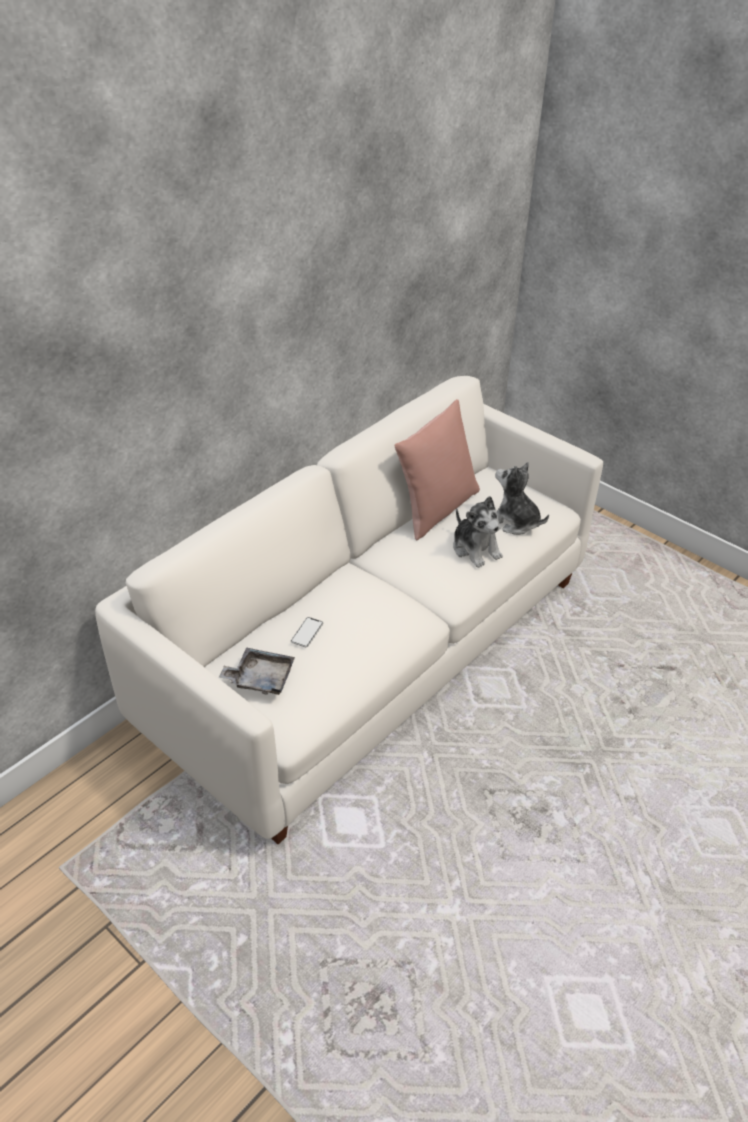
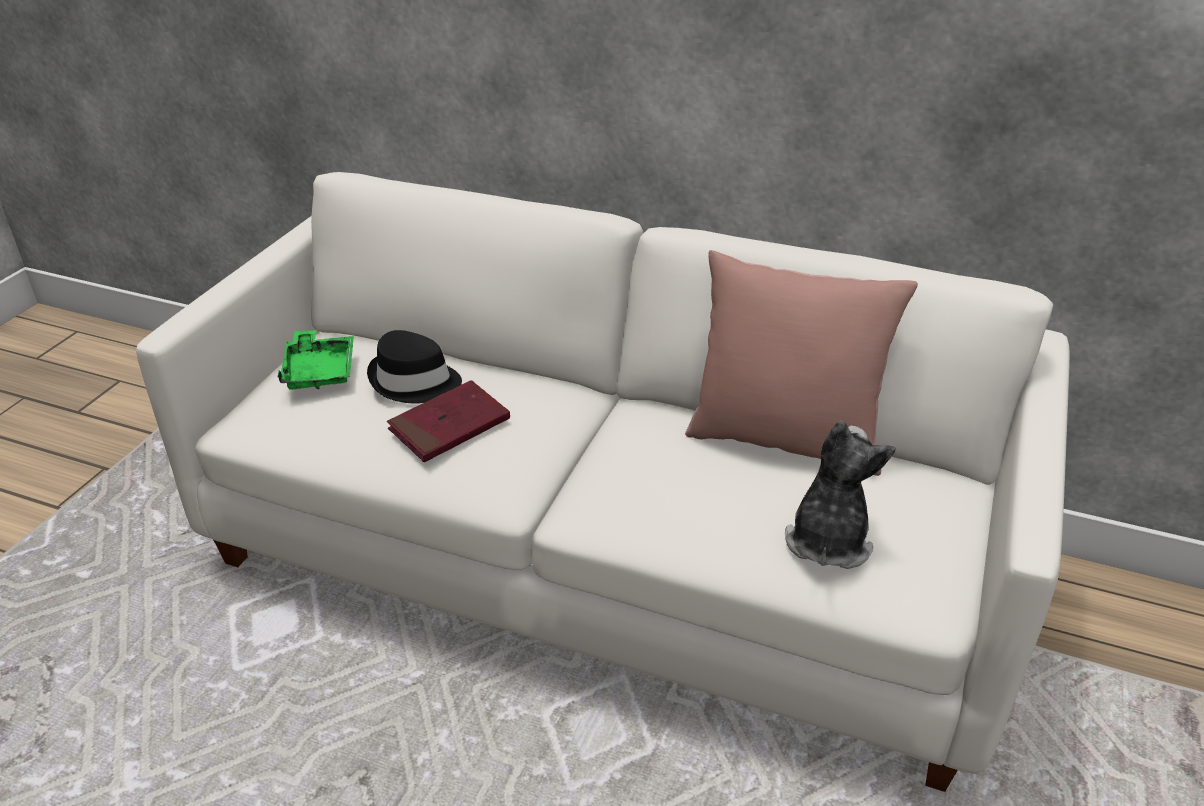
camera: 70 degrees right, 5 degrees down
(260, 678) = (319, 371): grey tray -> green tray
(307, 633) = (414, 382): phone -> black hat
(364, 625) = (449, 425): none -> red book
(475, 549) = (710, 505): plush toy -> none

